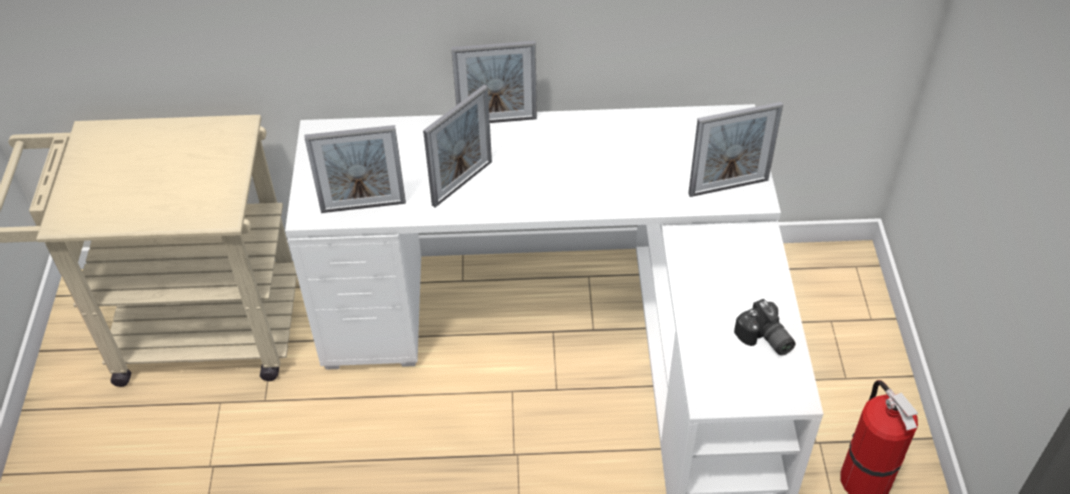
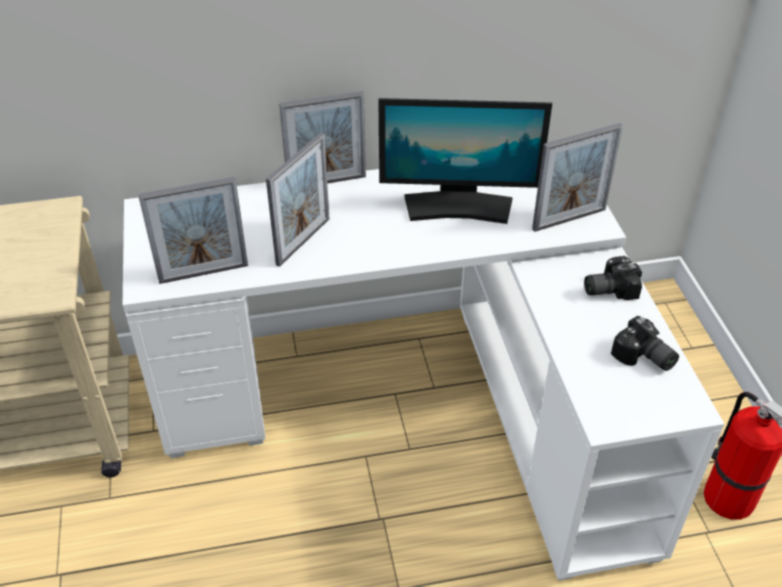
camera: 10 degrees left, 5 degrees down
(621, 162) = (458, 207): none -> monitor
(750, 263) = (608, 288): none -> camera

